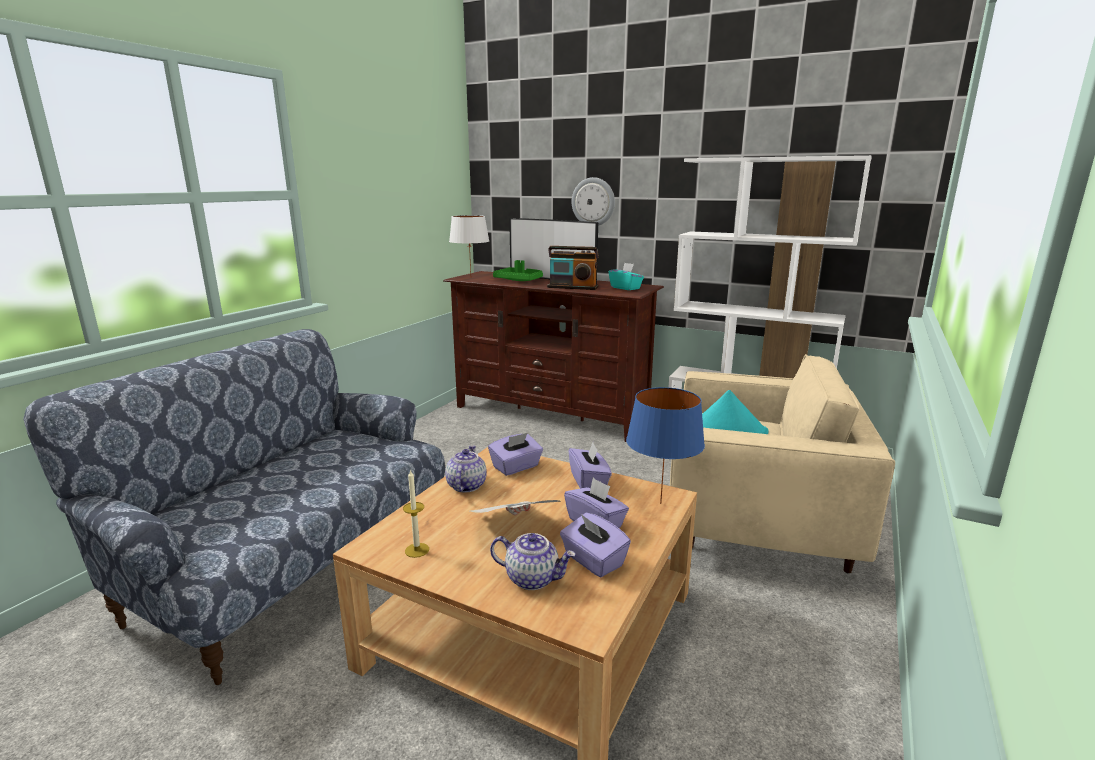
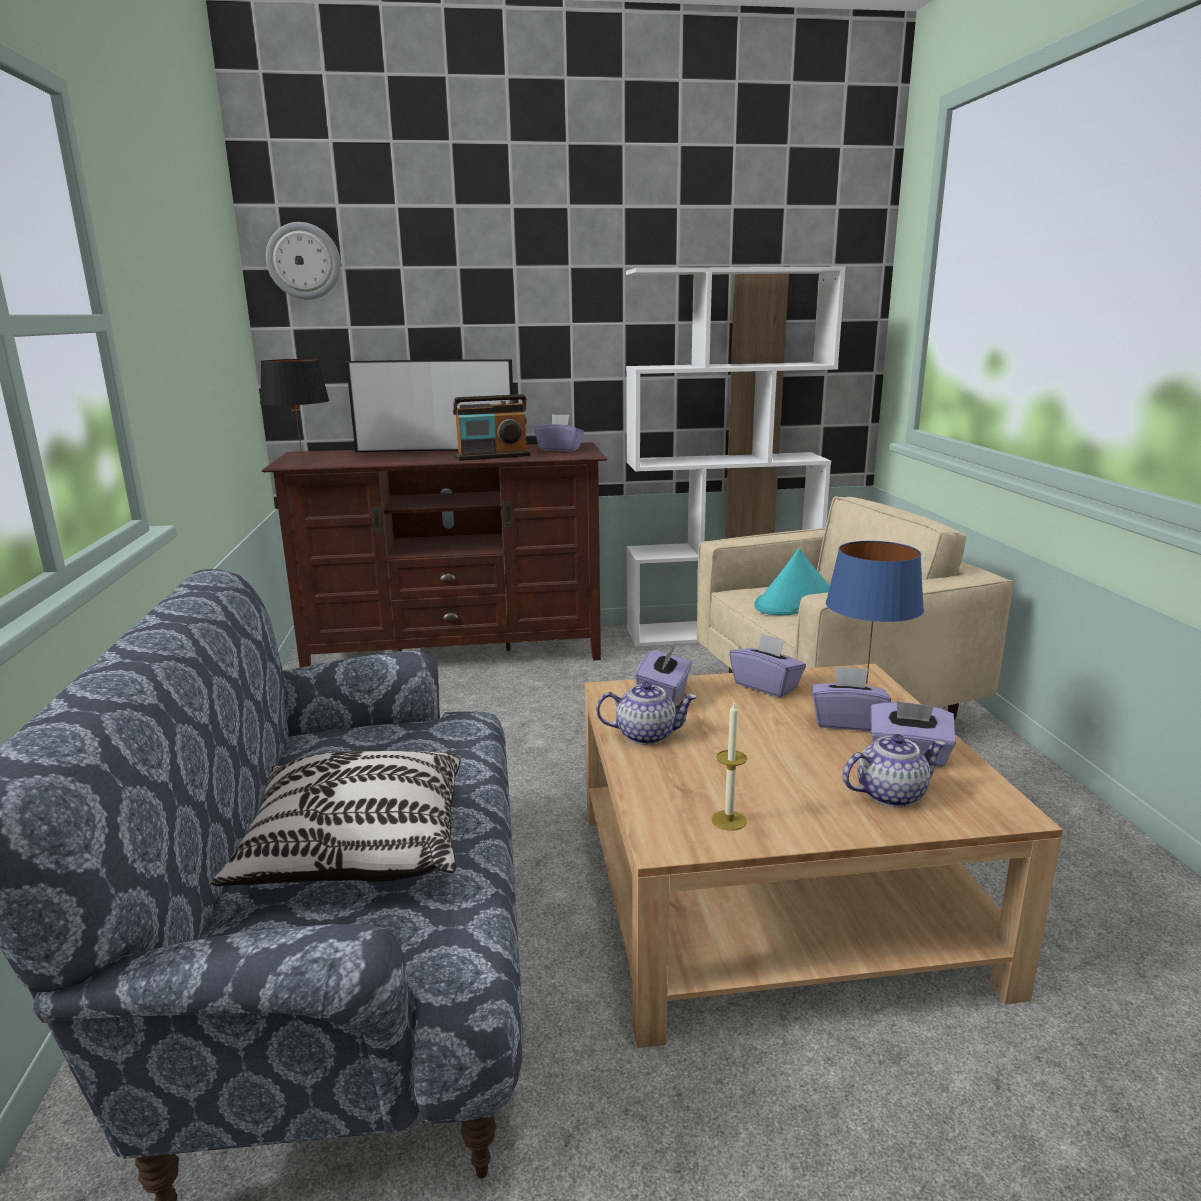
camera: 35 degrees left, 0 degrees up
(265, 492) = (357, 849): none -> pillow
(466, 485) = (646, 735): teapot -> teapot turned 120 degrees clockwise
(470, 277) = (302, 462): white table lamp -> black table lamp
(515, 528) = (784, 756): newspaper -> none
(519, 280) = (390, 457): green tray -> none
(593, 202) = (477, 331): wall clock -> wall clock (304, 261)
(625, 288) = (560, 449): turquoise tissue box -> purple tissue box

